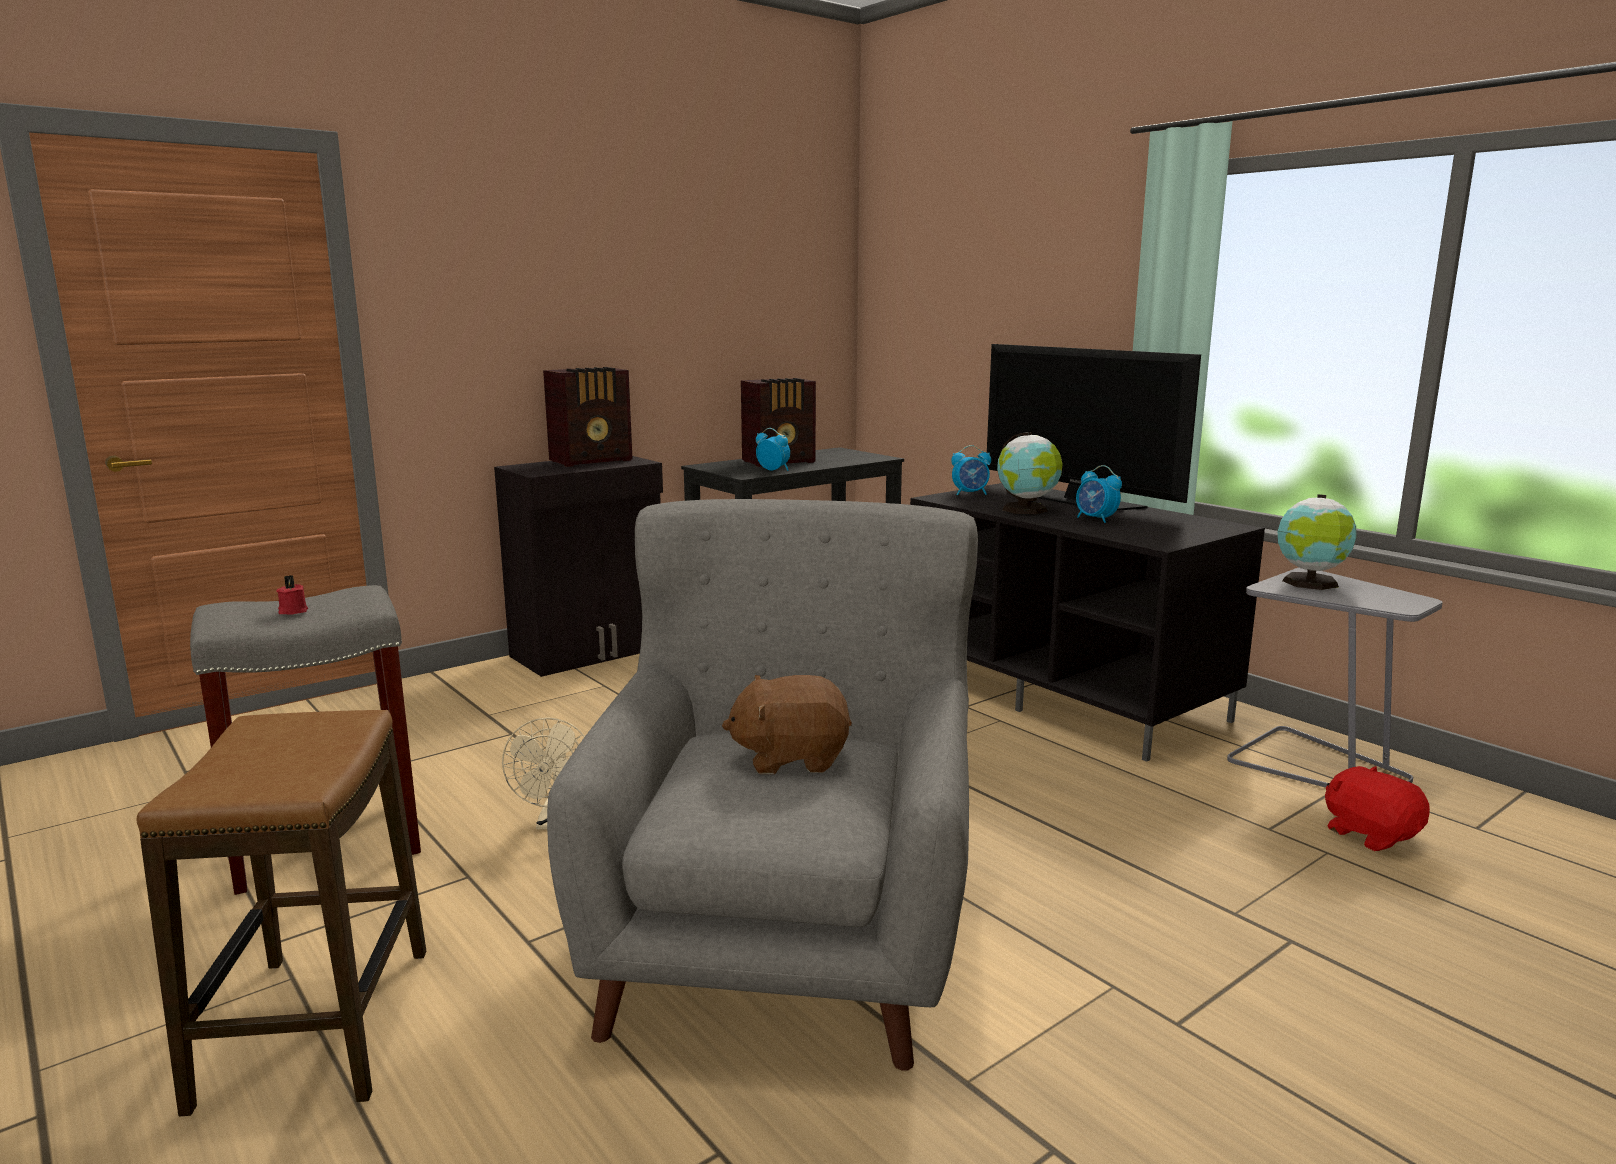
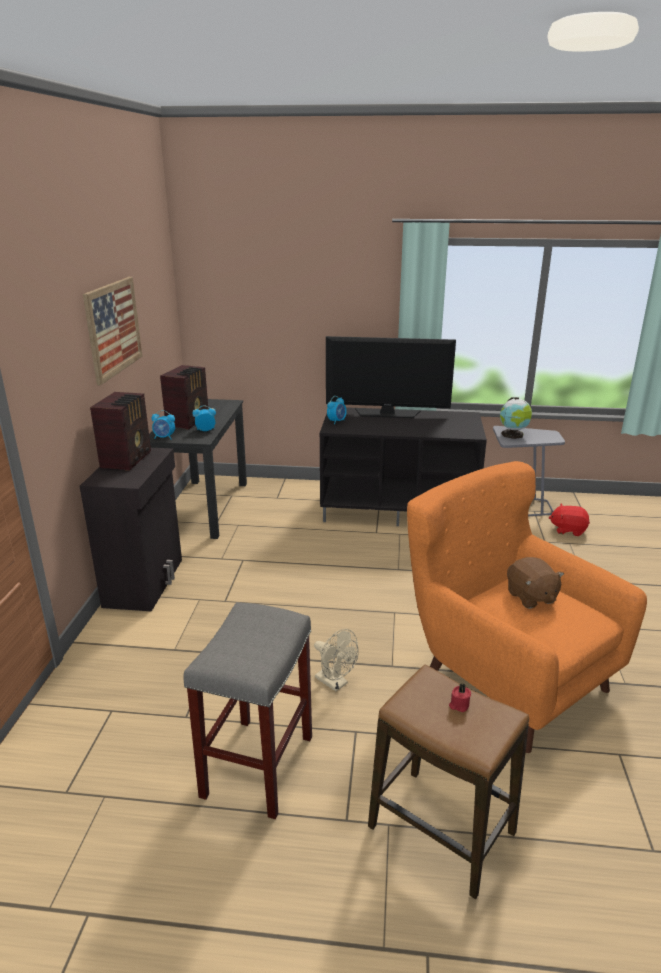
camera: 45 degrees left, 10 degrees up
(292, 611) = (260, 642): red candle -> red candle (459, 705)
(646, 287) = (113, 328): none -> picture
(783, 942) = (507, 674): grey armchair -> orange armchair
(790, 758) = (531, 597): brown plush toy -> brown plush toy turned 60 degrees counterclockwise
(1026, 510) = (384, 427): globe -> none
(1096, 519) = (421, 425): alarm clock -> alarm clock (164, 438)

